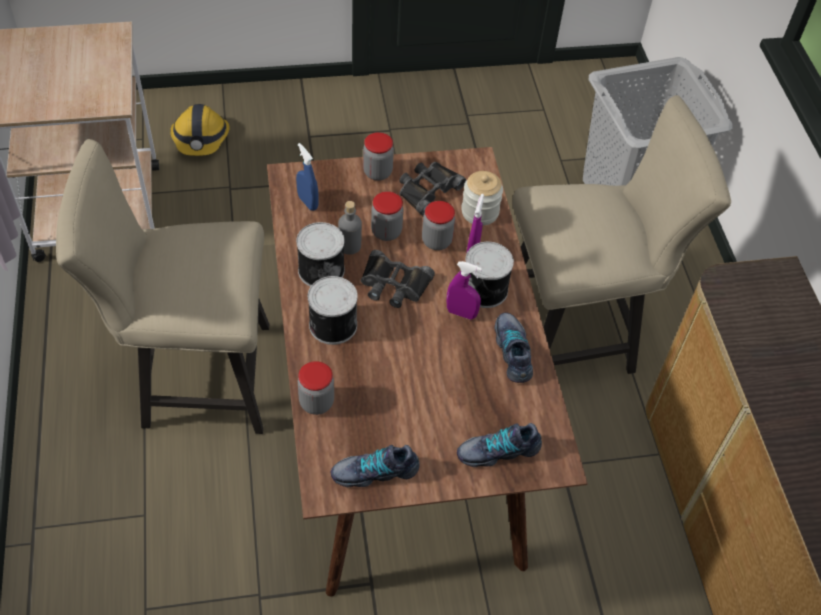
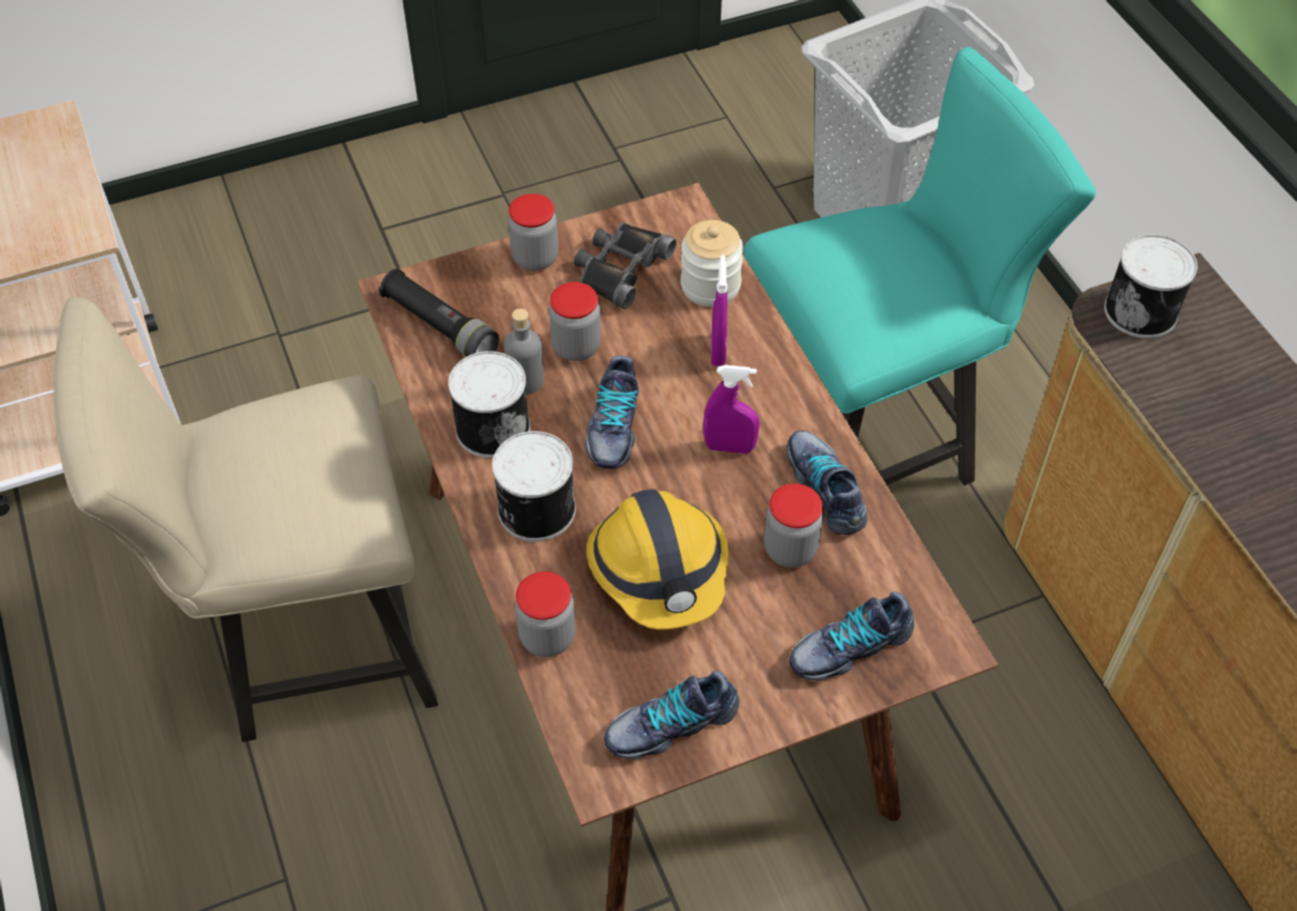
camera: 10 degrees left, 0 degrees up
(201, 138) = (211, 267): hard hat -> hard hat (660, 569)
(308, 202) = (440, 327): blue spray bottle -> black flashlight
(393, 285) = (612, 426): black binoculars -> shoe
(436, 241) = (658, 344): jar -> jar (790, 549)
(486, 289) = (755, 402): can -> can (1142, 310)
(577, 332) = (871, 440): beige chair -> turquoise chair

